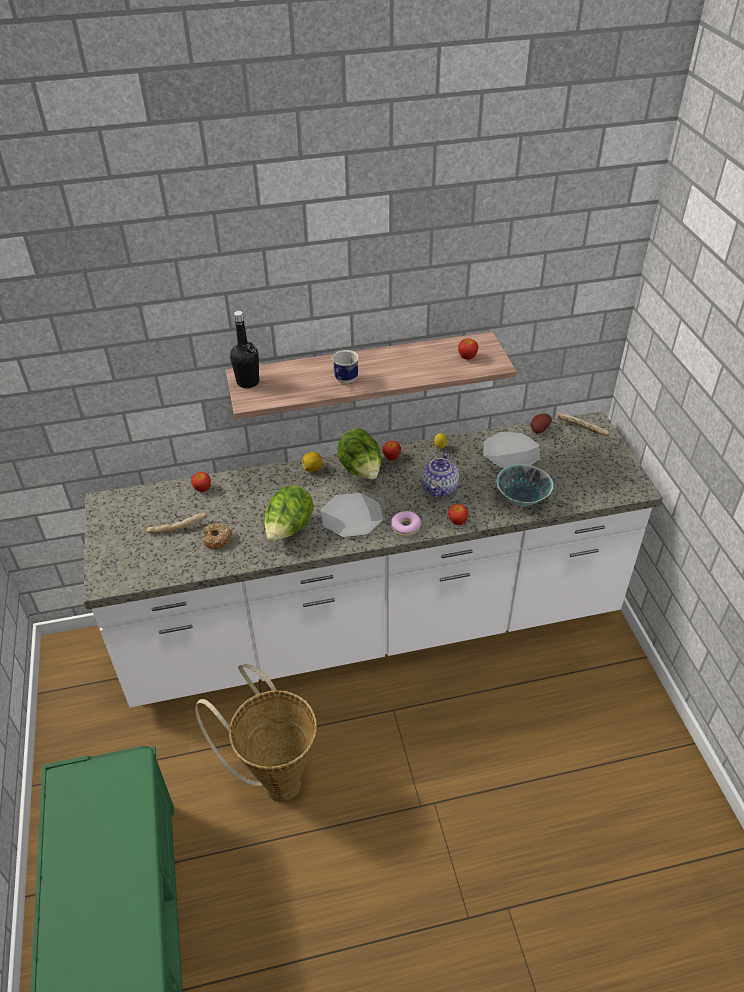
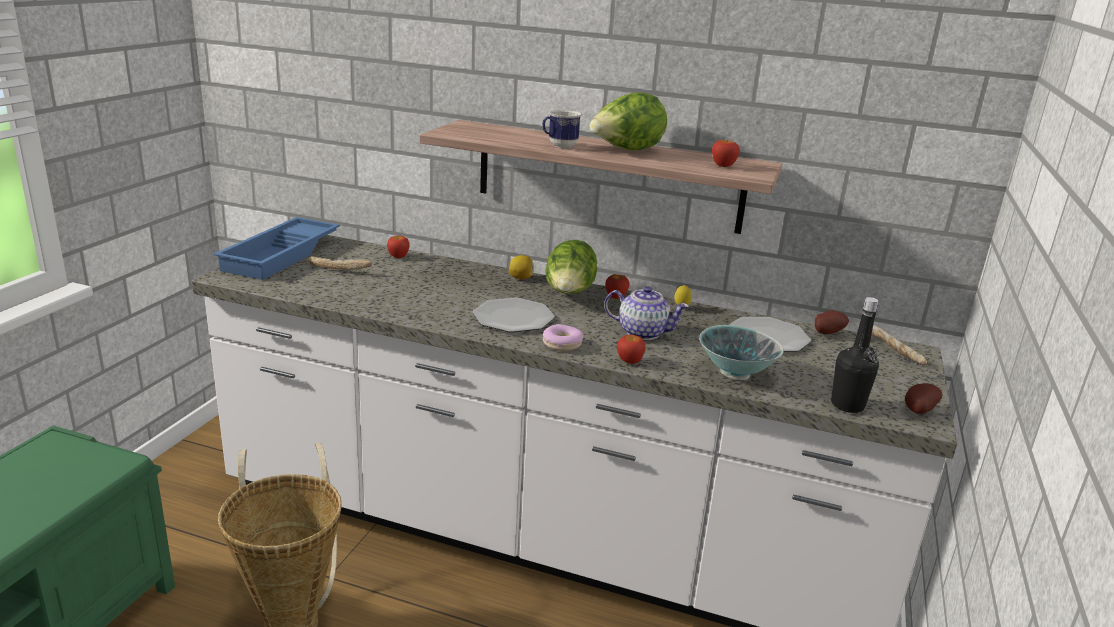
camera: 30 degrees right, 20 degrees down
(116, 535) = (282, 256): none -> blue tray
(217, 539) = (361, 286): donut -> none
(248, 382) = (464, 127): black bottle -> black bottle (847, 405)
(289, 529) = (437, 304): lettuce -> lettuce (626, 151)
(440, 487) = (642, 332): teapot -> teapot turned 120 degrees counterclockwise
(630, 480) = (917, 411): none -> potato

